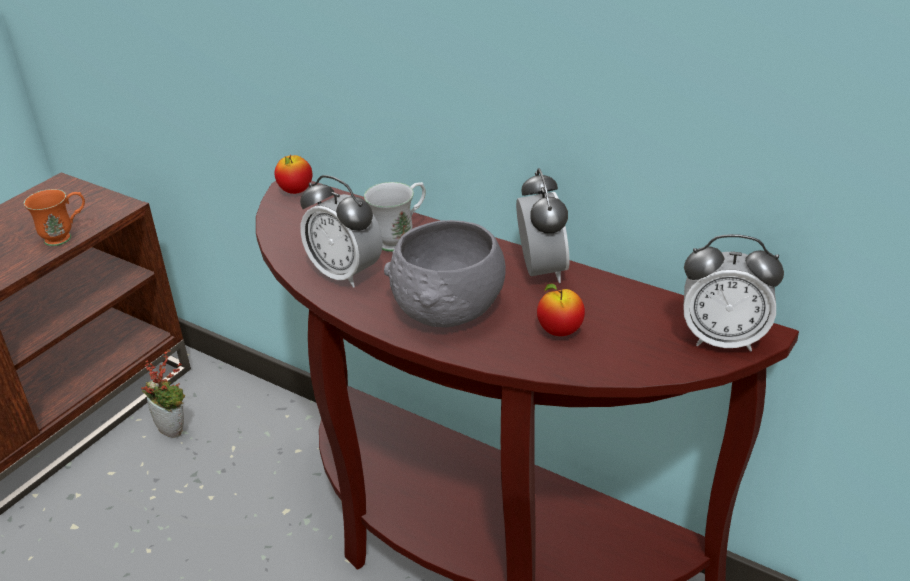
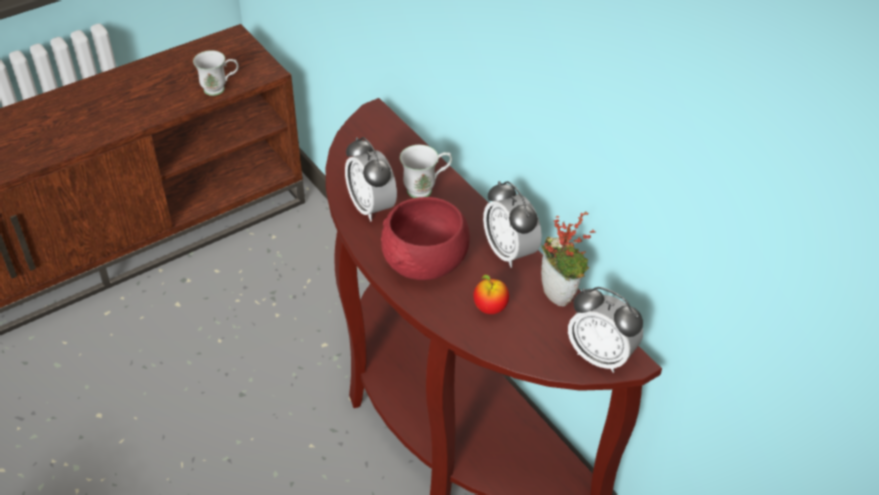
camera: 20 degrees right, 10 degrees up
(65, 237) = (220, 89): orange mug -> white mug
(175, 429) = (274, 250): potted plant -> potted plant (561, 295)
(296, 191) = (376, 118): apple -> none
(449, 310) = (425, 263): grey bowl -> red bowl
(542, 271) = (510, 252): alarm clock -> alarm clock turned 135 degrees clockwise

